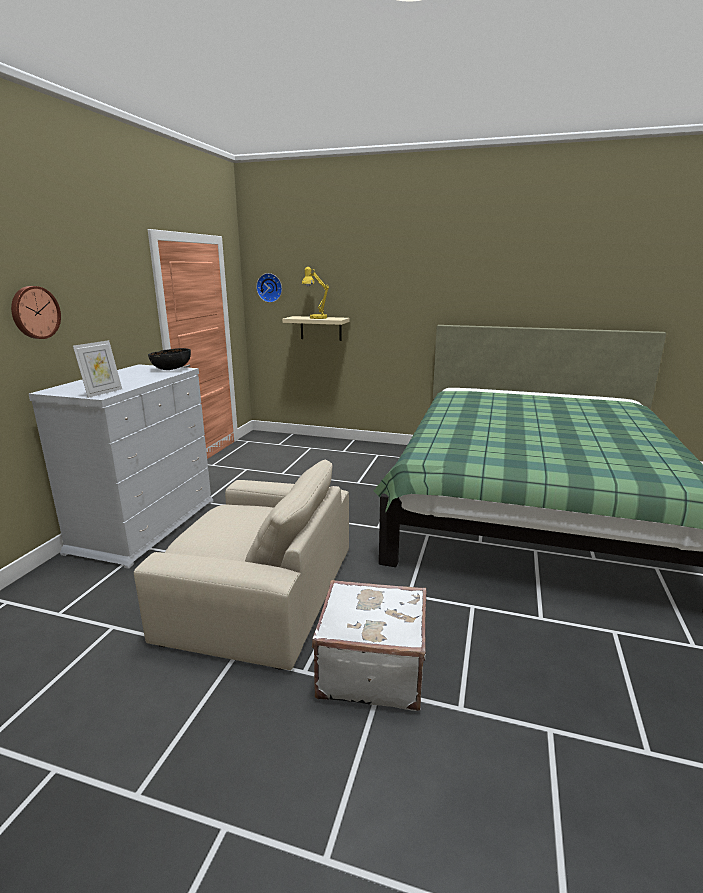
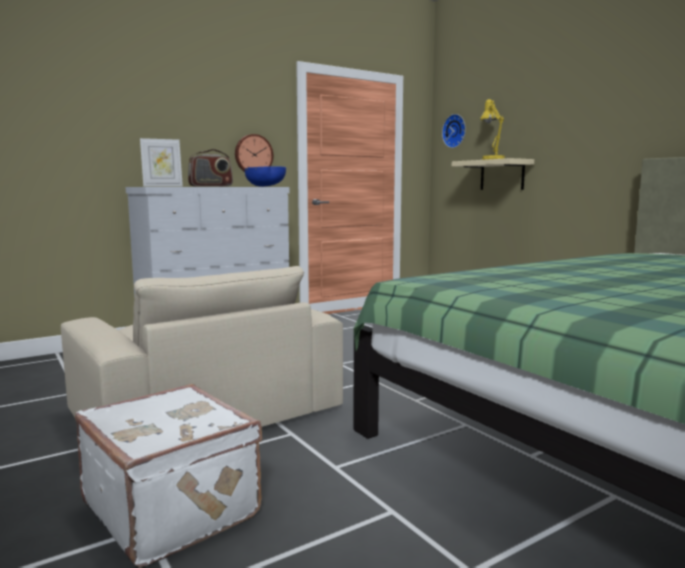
camera: 40 degrees right, 10 degrees down
(34, 312) = (149, 121): wall clock -> wall clock (253, 154)
(137, 381) = (211, 186): none -> radio
(172, 369) = (266, 186): black bowl -> blue bowl

